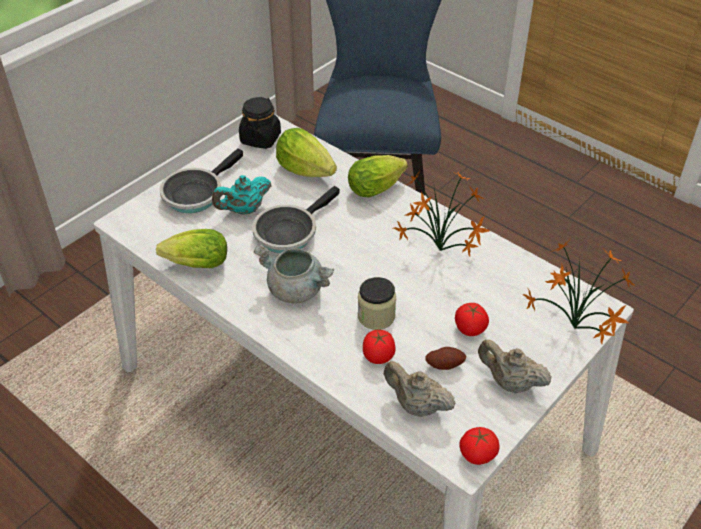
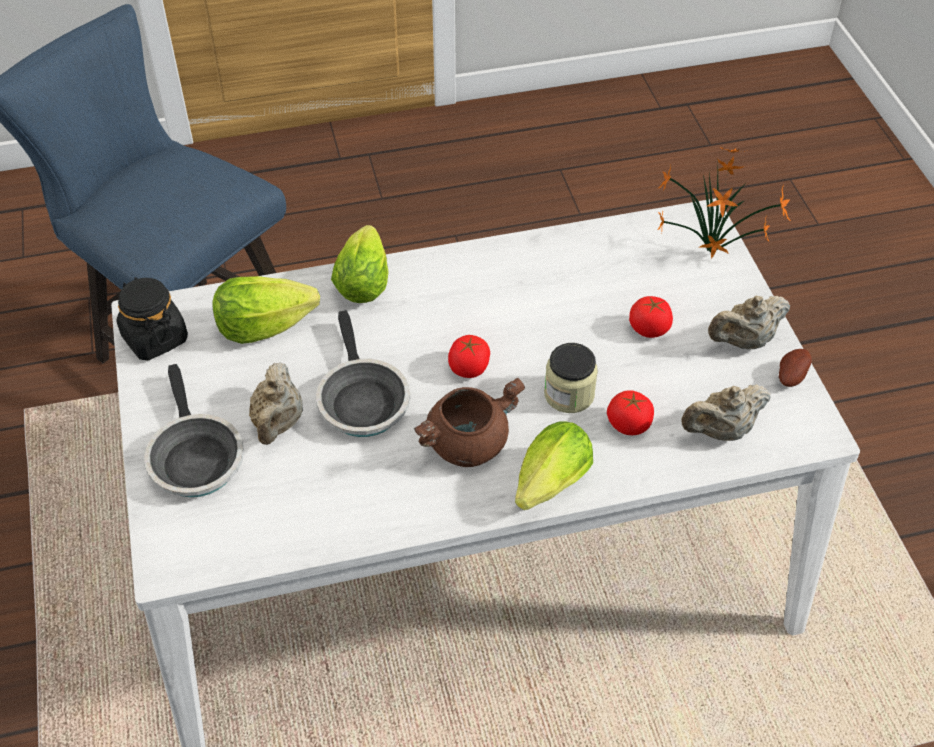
camera: 55 degrees left, 5 degrees up
(193, 264) = (331, 524): lettuce -> lettuce (548, 487)
(244, 210) = (278, 423): turquoise teapot -> beige teapot
(296, 290) = (467, 443): grey cooking pot -> brown cooking pot
(441, 253) = (520, 288): potted plant -> none
(444, 364) = (682, 377): potato -> potato (790, 376)
(477, 454) = (816, 418): tomato -> tomato (469, 368)

